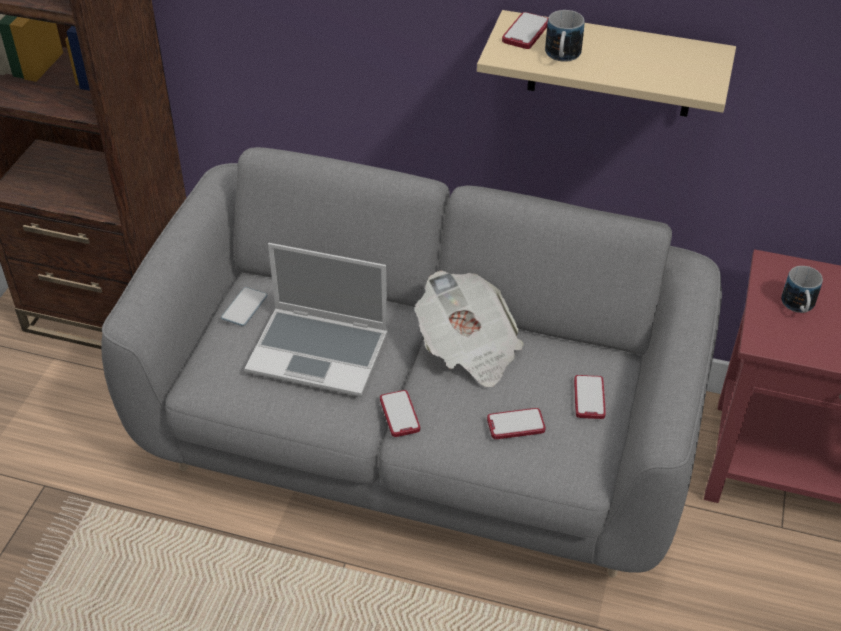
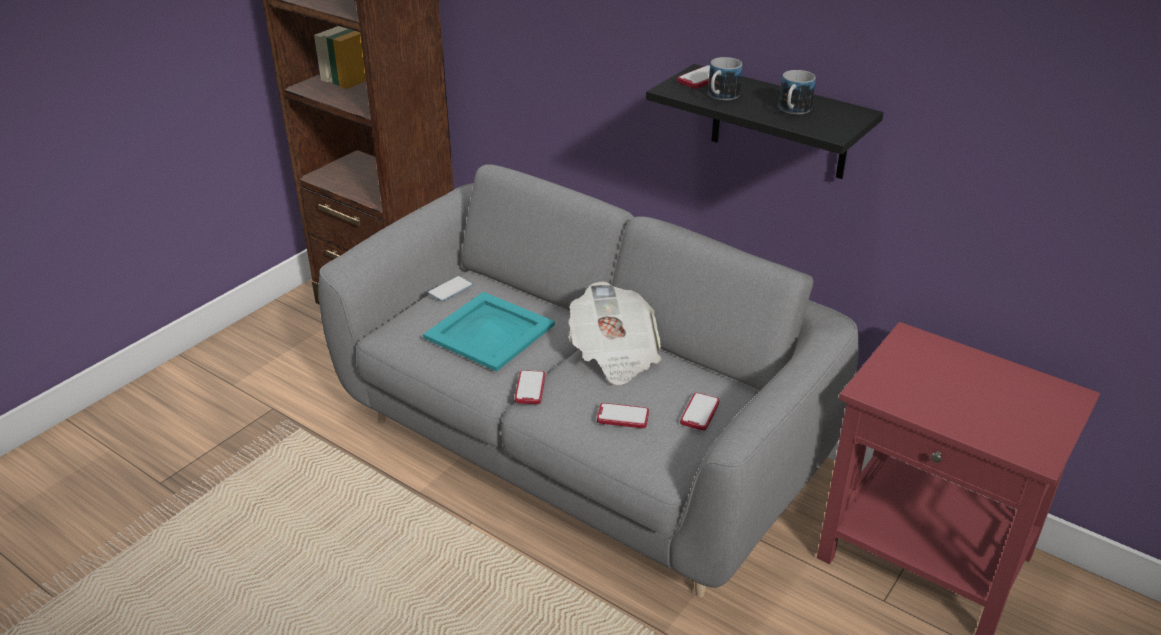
camera: 20 degrees right, 10 degrees down
(320, 352) = (490, 331): laptop -> turquoise tray
(611, 65) = (779, 123): beige shelf -> black shelf
(798, 307) = (917, 372): mug -> mug (792, 111)

